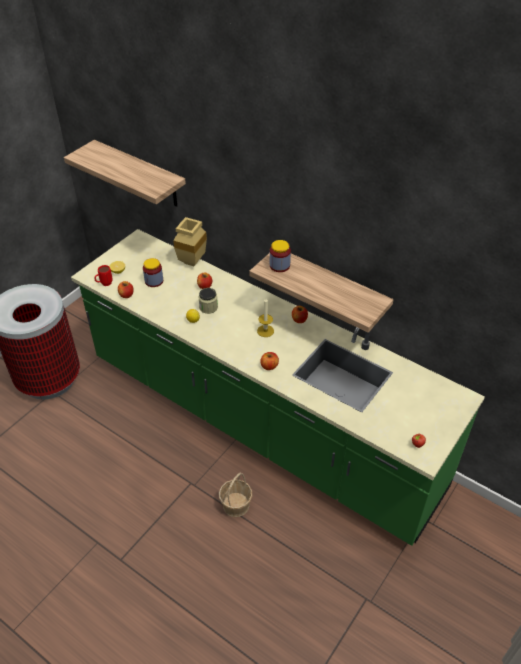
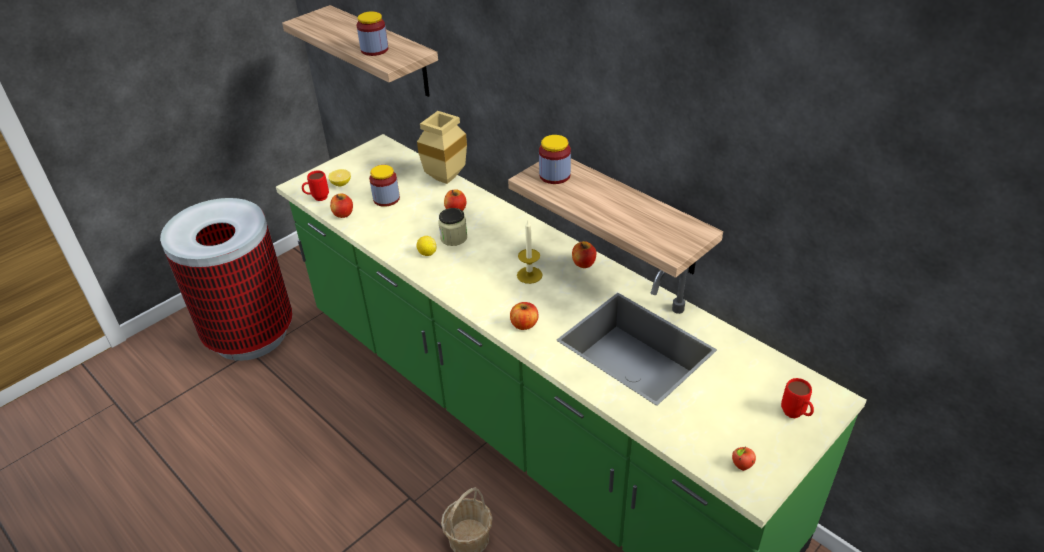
camera: 10 degrees right, 5 degrees down
(140, 179) = (374, 50): none -> jar
(445, 410) = (795, 415): none -> red mug

